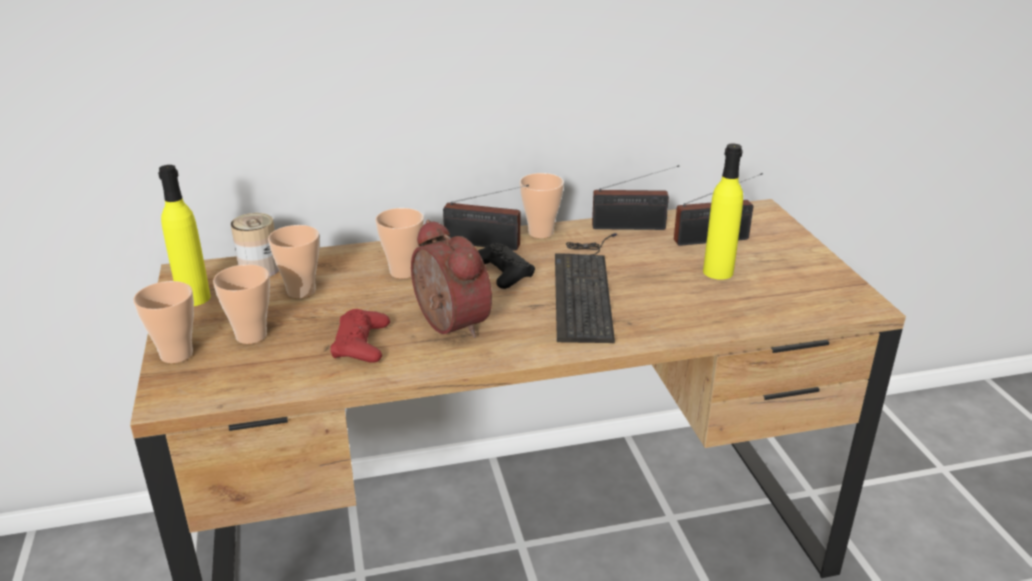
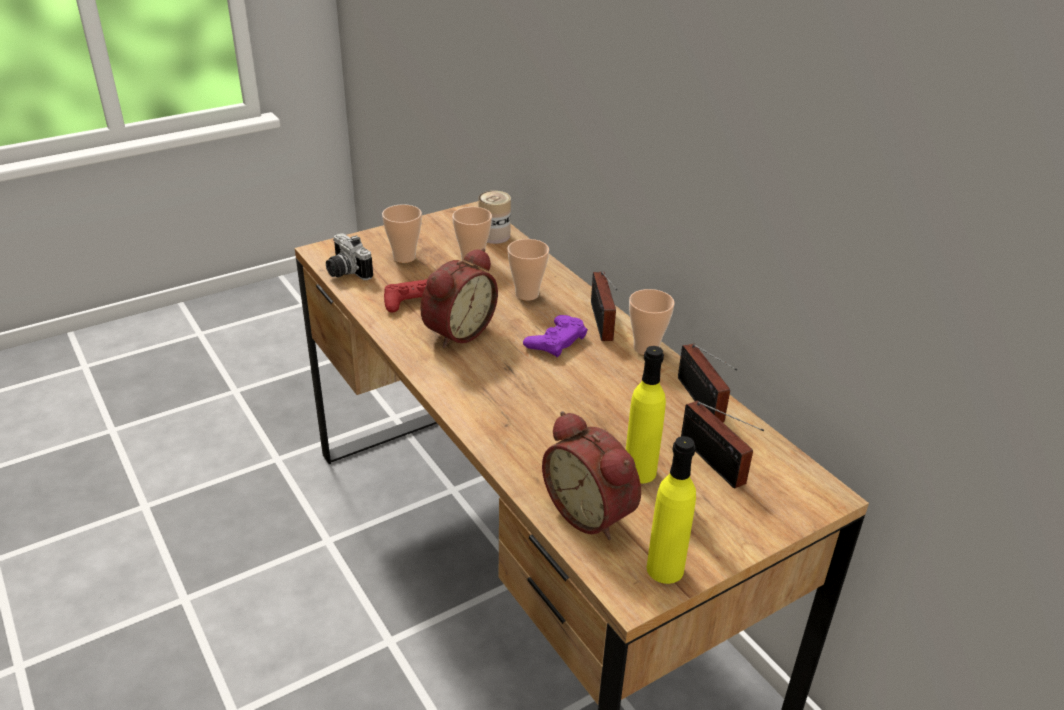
camera: 70 degrees right, 5 degrees up
(176, 354) = (371, 239): cup -> none
(194, 298) = (441, 224): yellow bottle -> yellow bottle (665, 569)
(245, 386) = (345, 272): none -> camera
(502, 272) = (556, 341): black game controller -> purple game controller
(584, 286) = (557, 390): keyboard -> none
(766, 303) = (592, 512): none -> alarm clock

